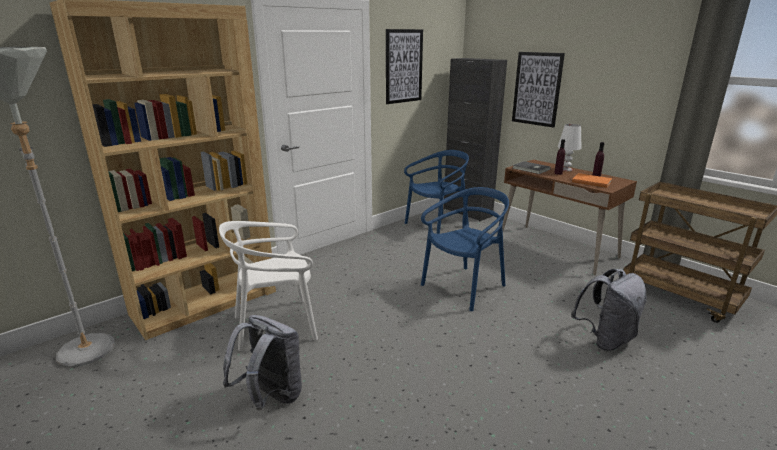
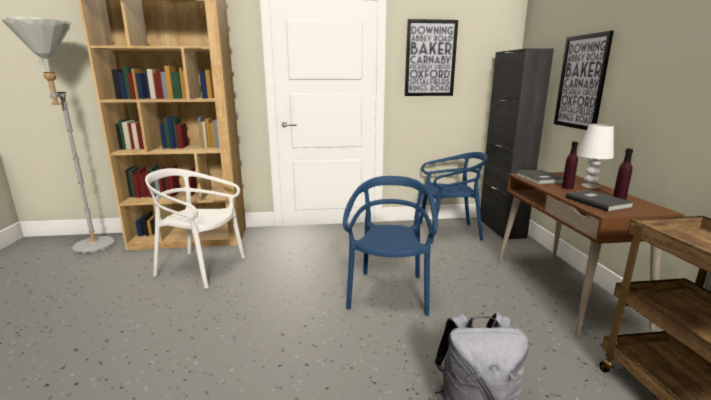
camera: 35 degrees right, 5 degrees down
(271, 397) = (116, 315): grey backpack -> none
(464, 287) = (389, 293): blue chair -> blue chair turned 75 degrees counterclockwise
(591, 181) = (598, 202): orange book -> grey book

